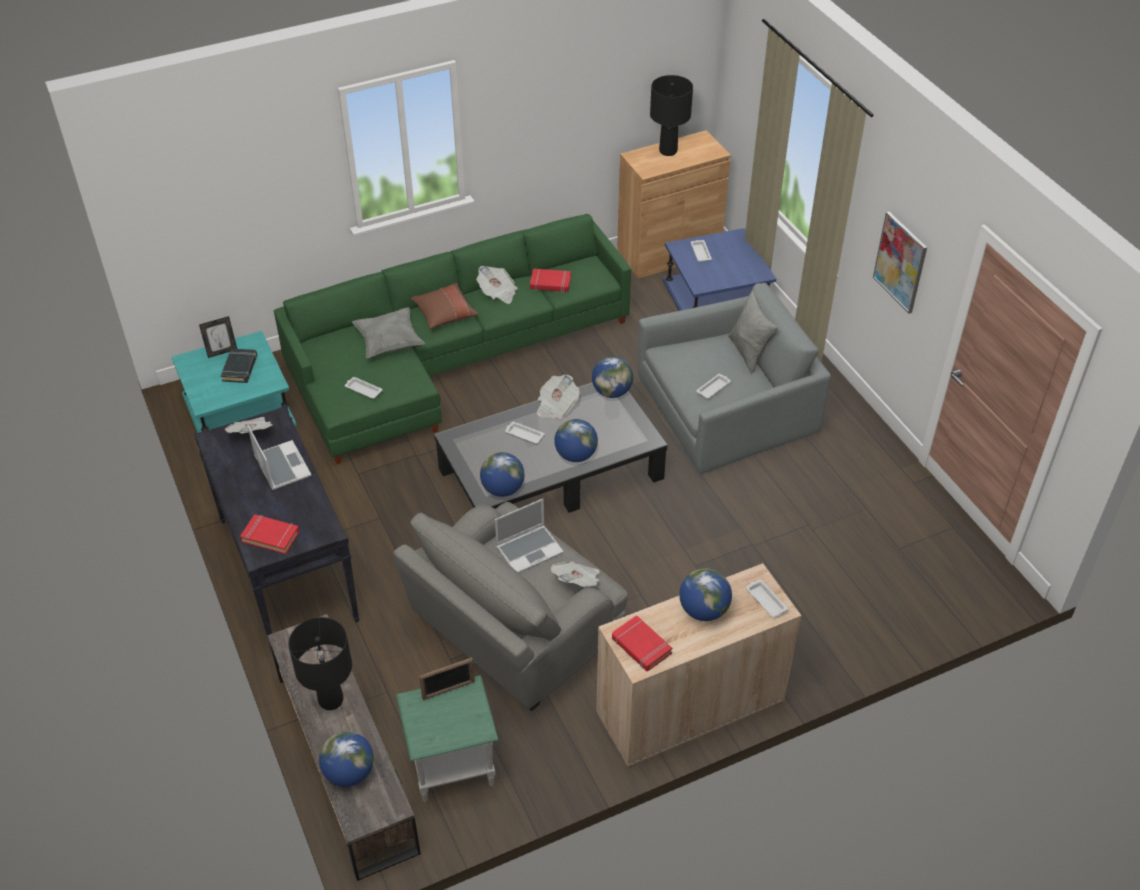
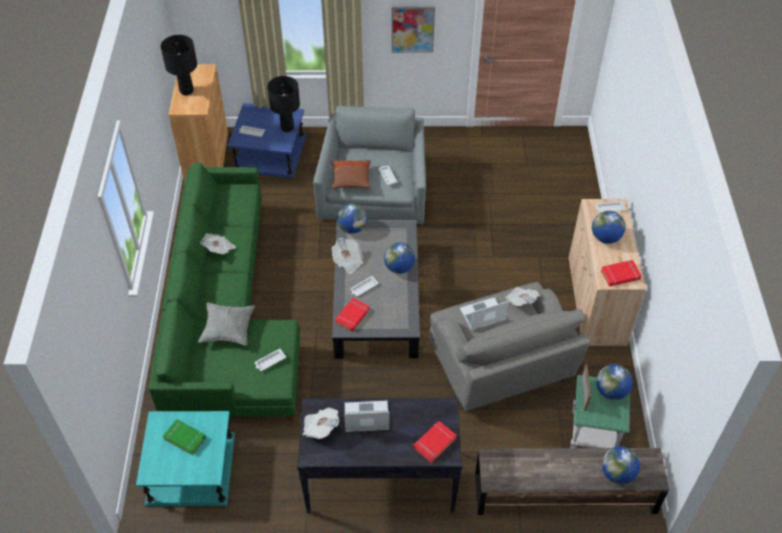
camera: 65 degrees left, 5 degrees up
(222, 352) = (156, 446): picture frame -> none
(240, 368) = (185, 438): black book -> green book
(331, 701) = (555, 467): black table lamp -> black table lamp (287, 128)
(444, 314) = (220, 287): brown pillow -> brown pillow (351, 180)
(503, 489) = (408, 316): globe -> globe (611, 391)
(529, 549) = (482, 315): laptop -> laptop turned 105 degrees counterclockwise
(550, 283) = (230, 217): red book -> red book (352, 316)
(749, 353) = (367, 148): grey pillow -> none

